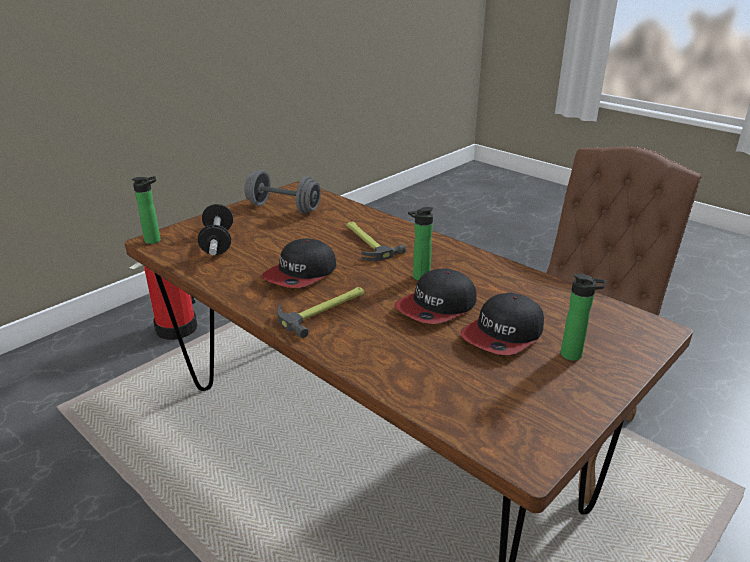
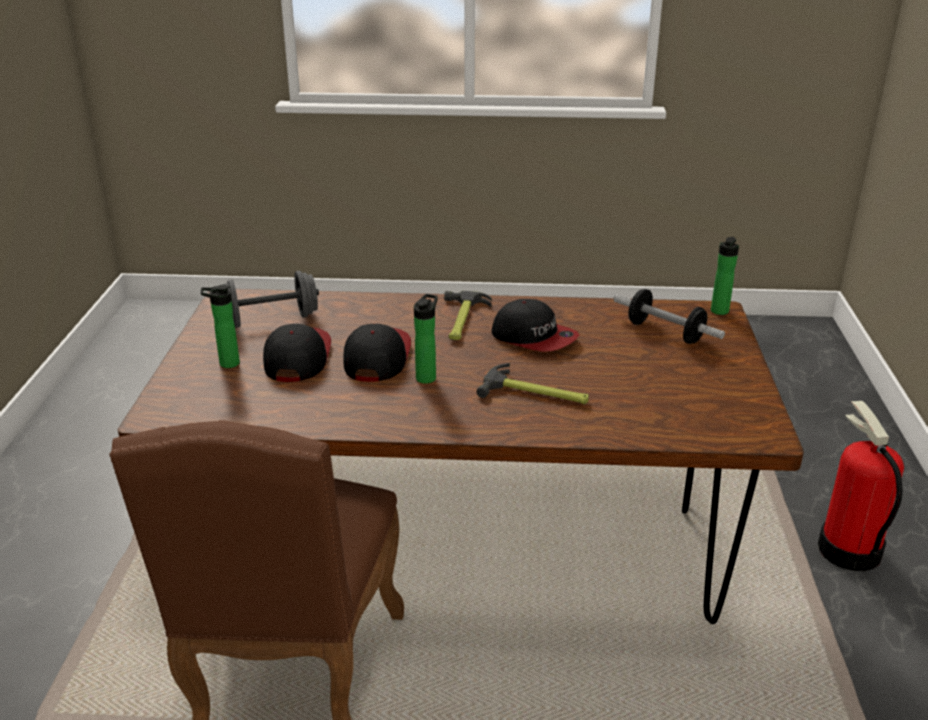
camera: 140 degrees right, 0 degrees up
(284, 208) = (708, 397): grey dumbbell -> grey dumbbell (270, 319)
(301, 274) = (534, 337): cap -> cap turned 135 degrees clockwise

